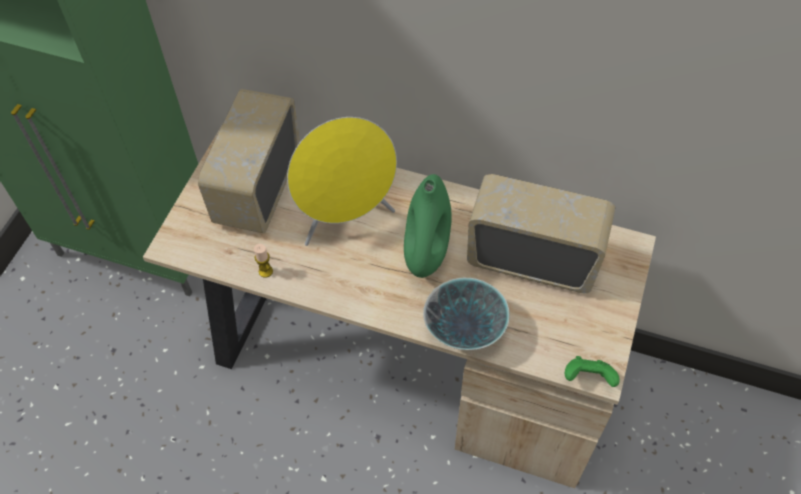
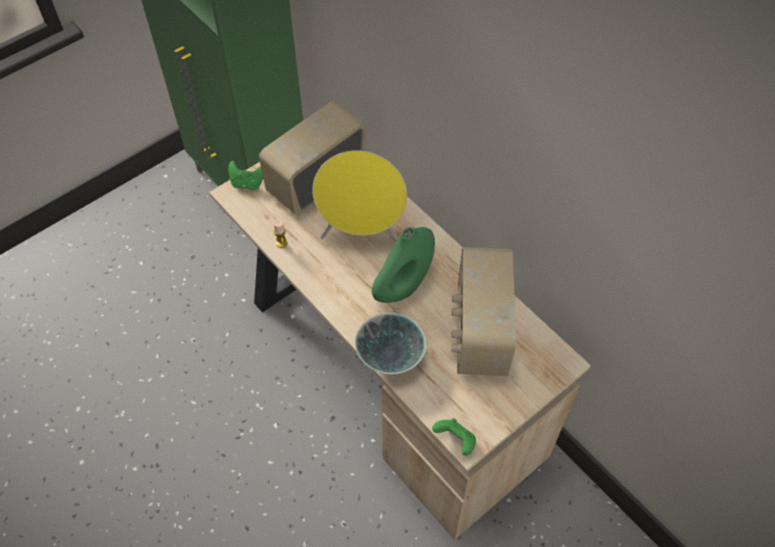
camera: 30 degrees right, 0 degrees up
(182, 226) = (247, 183): none -> green game controller
(533, 258) = (479, 332): radio -> radio turned 135 degrees counterclockwise

